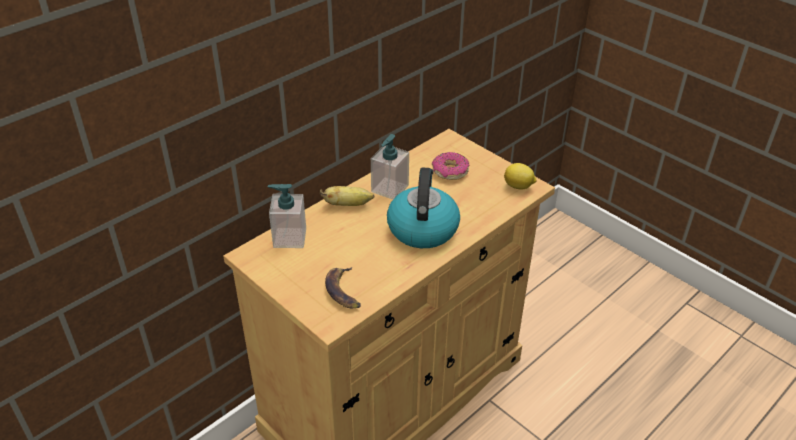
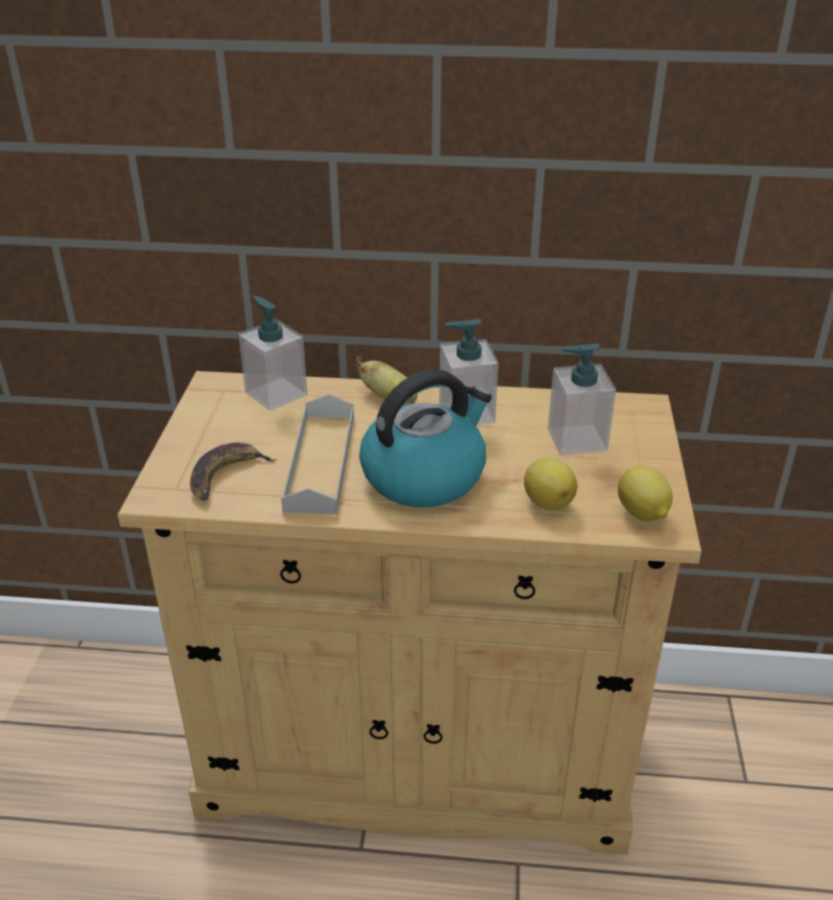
camera: 50 degrees right, 5 degrees down
(371, 254) = (320, 462): none -> grey tray
(450, 171) = (576, 440): donut -> soap dispenser
(482, 205) = (547, 501): none -> lemon

